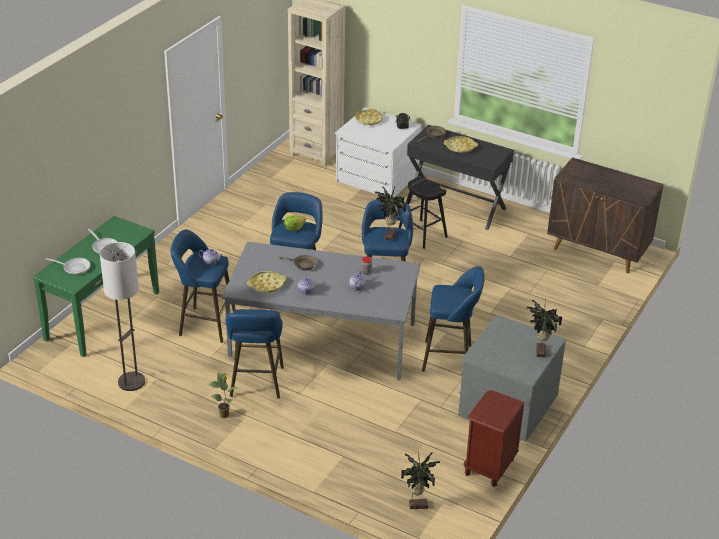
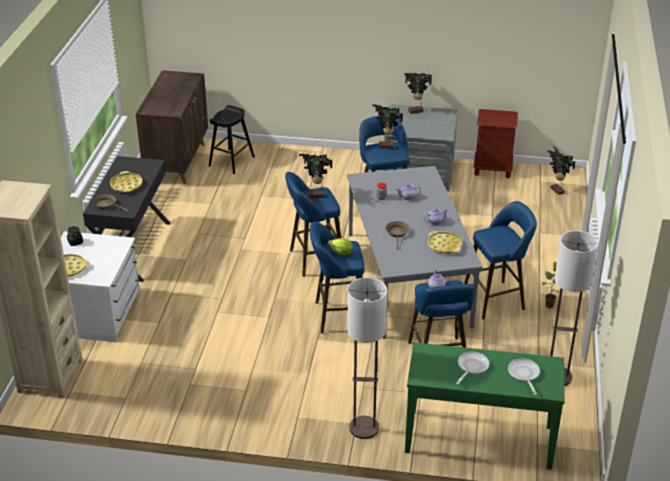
camera: 110 degrees left, 0 degrees up
(159, 266) = (364, 428): none -> floor lamp
(422, 234) = (198, 259): black stool -> black stool (231, 161)
(456, 298) = (386, 147): none -> potted plant

